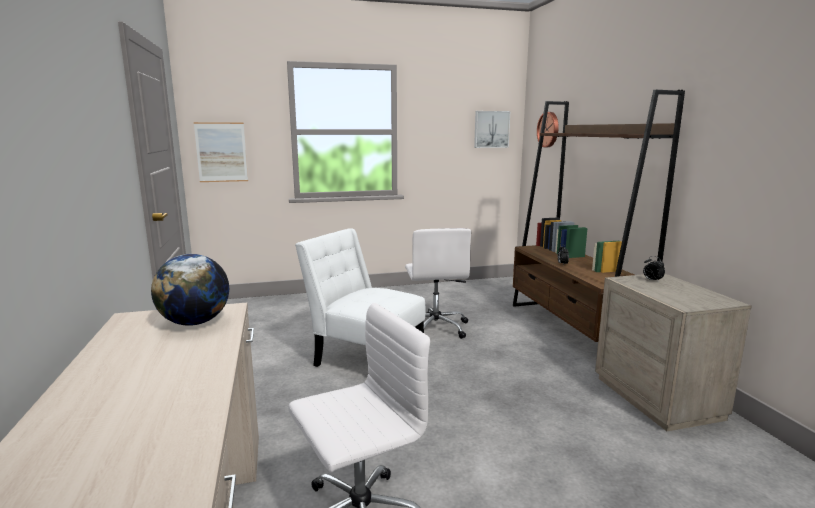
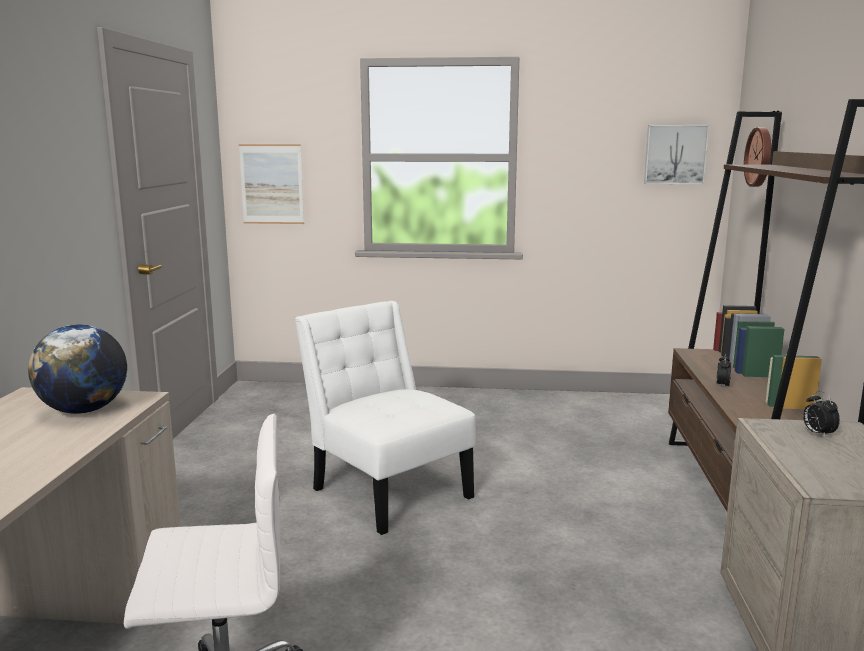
camera: 20 degrees right, 0 degrees up
(435, 328) = (518, 461): white office chair -> none

